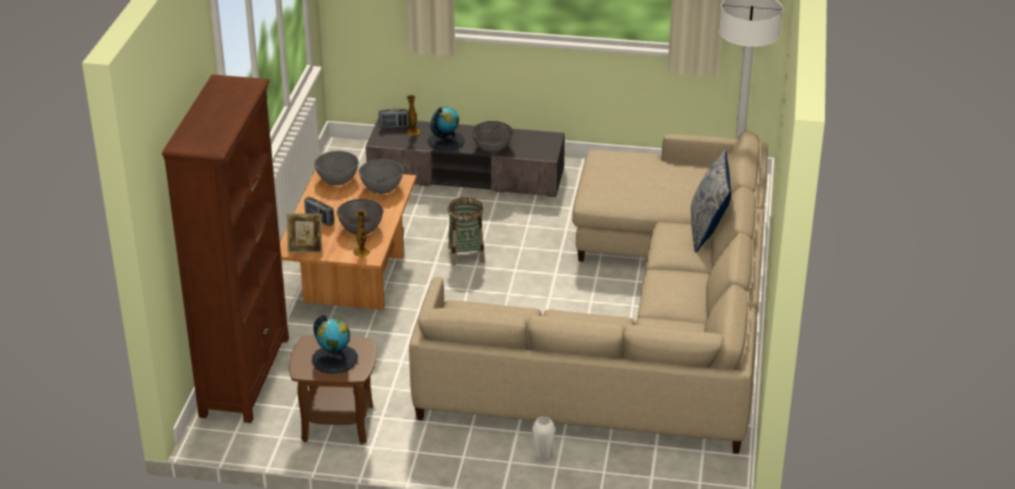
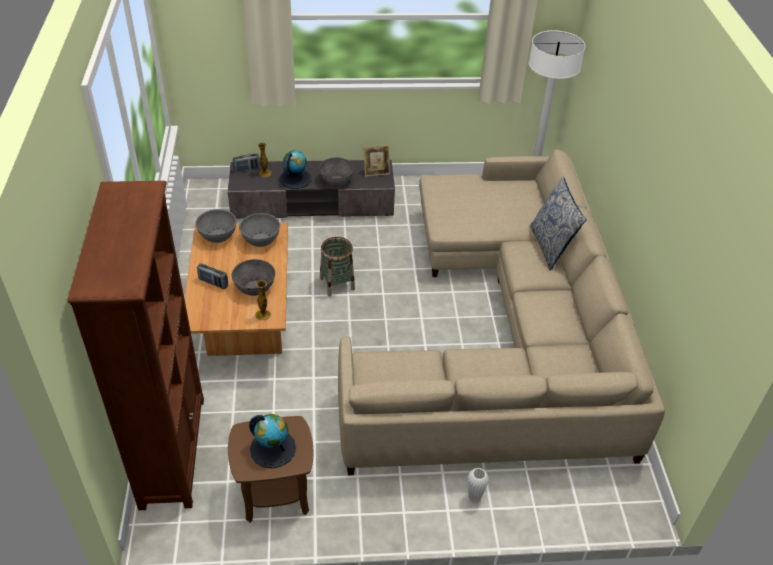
camera: 15 degrees left, 10 degrees up
(305, 249) = (209, 319): picture frame -> picture frame (376, 172)

